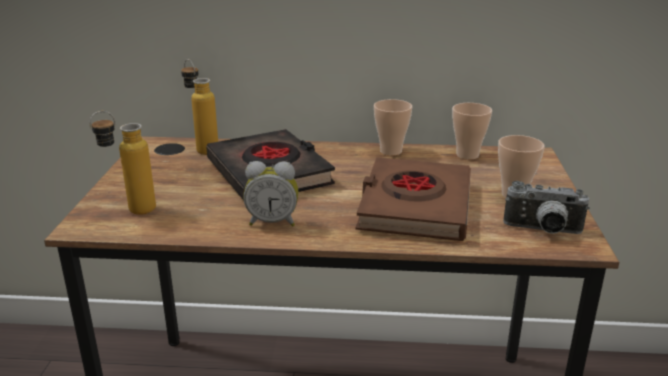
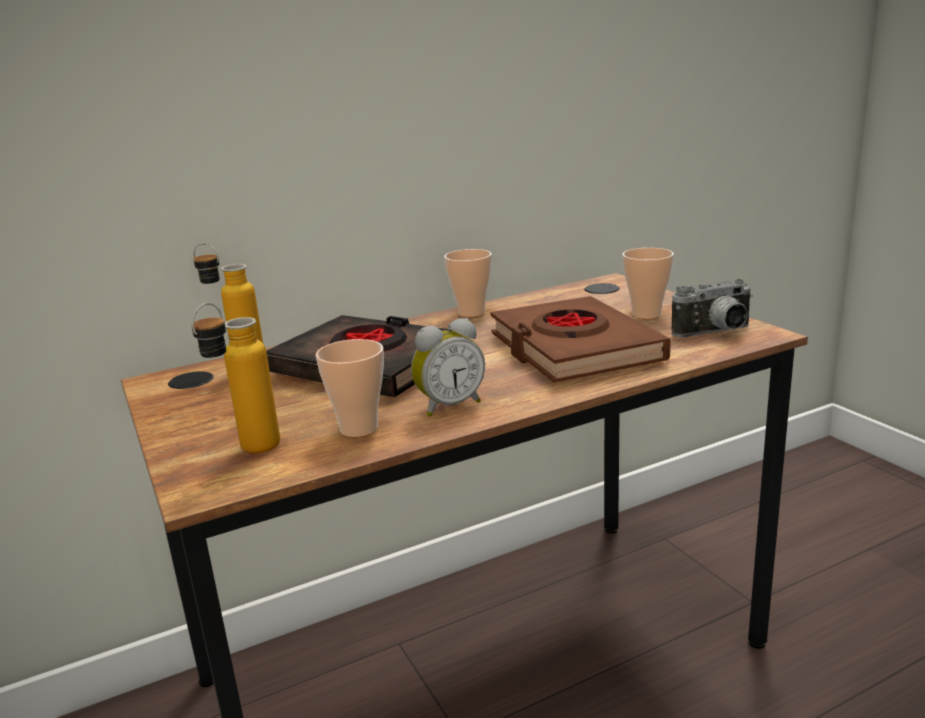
camera: 30 degrees left, 5 degrees down
(467, 155) = (552, 297): cup -> cup (359, 429)

